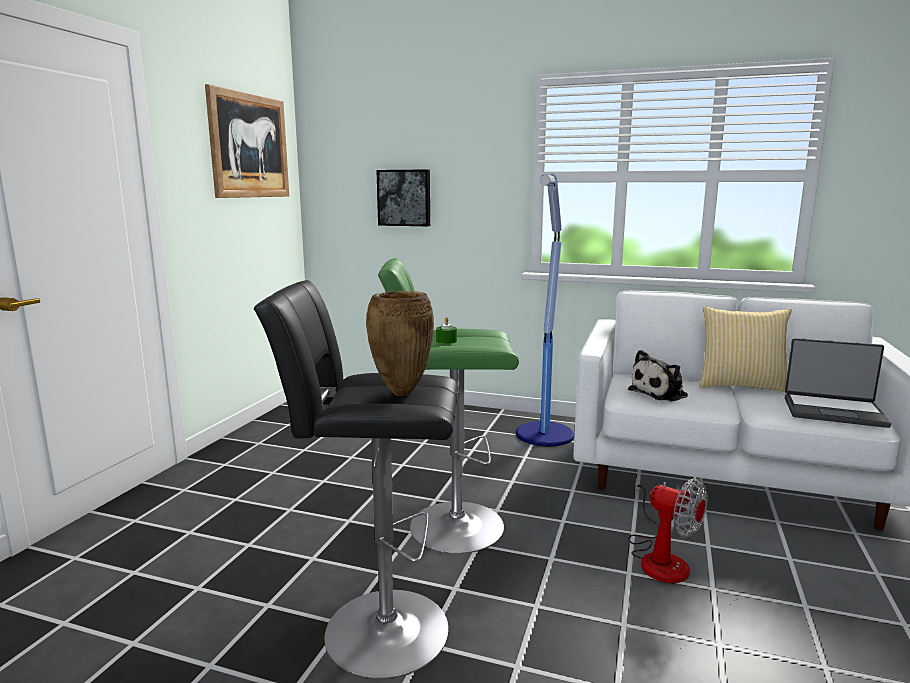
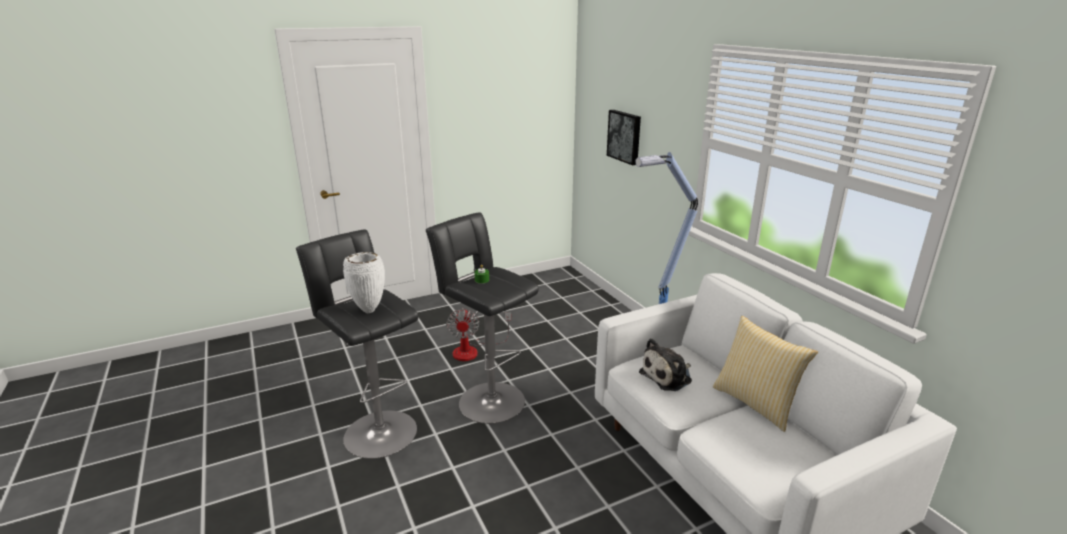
camera: 45 degrees right, 10 degrees up
(249, 146) = (518, 87): picture -> none
(401, 393) = (369, 310): brown vase -> white vase
(449, 526) = (488, 400): green stool -> black stool
(660, 393) = (668, 376): plush toy -> plush toy turned 45 degrees counterclockwise
(660, 558) = (561, 491): fan -> fan (473, 350)
(833, 411) = (771, 465): laptop -> none

